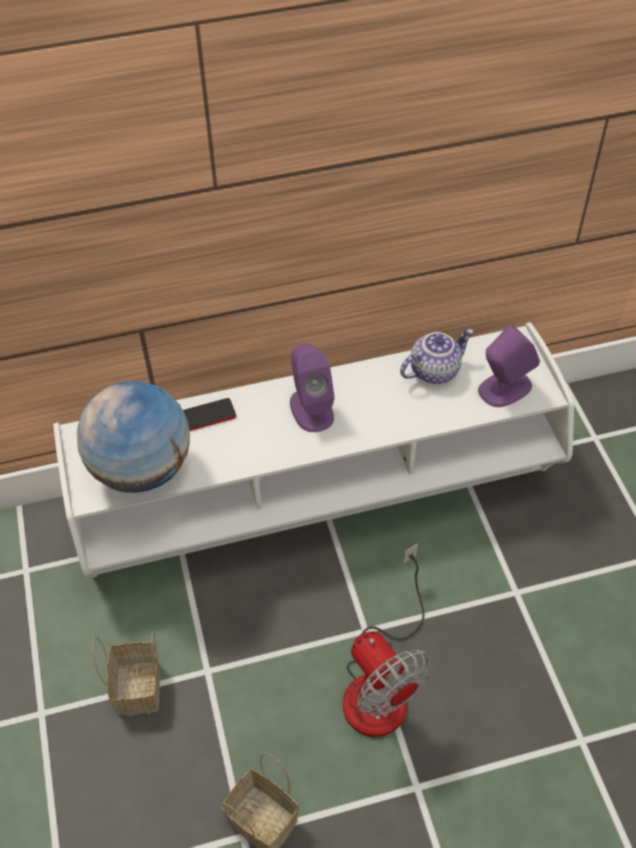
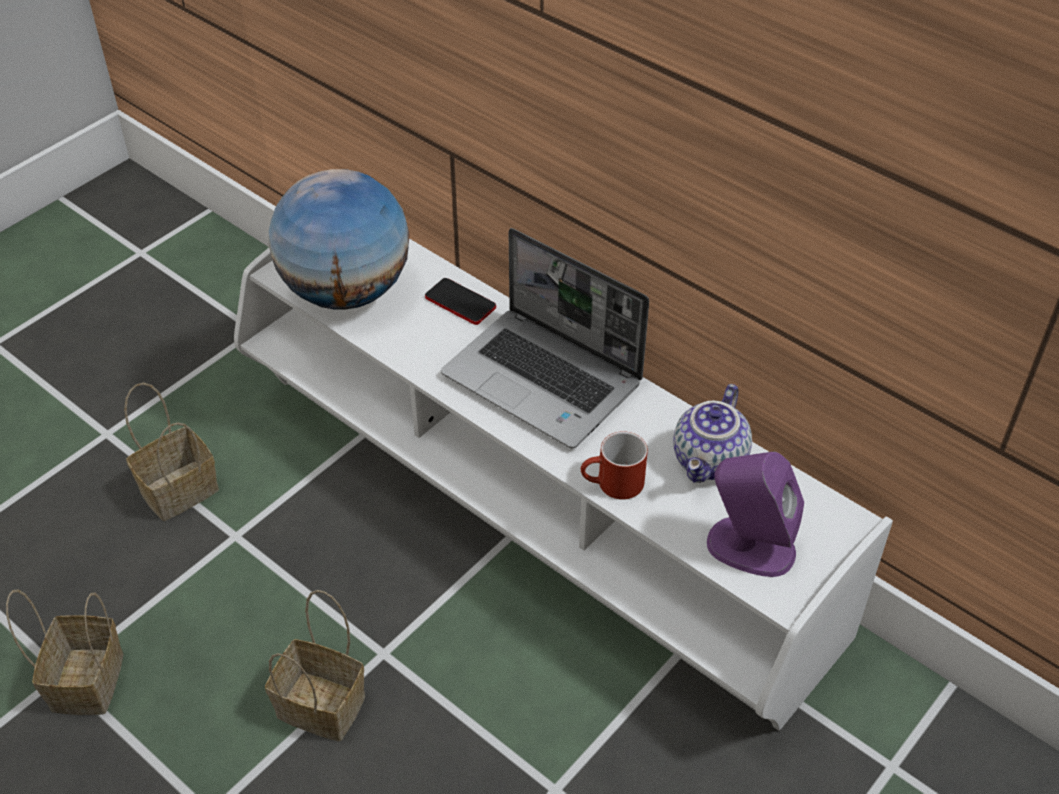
camera: 55 degrees right, 5 degrees down
(311, 409) = (545, 380): purple speaker -> laptop
(381, 682) = (324, 705): fan -> basket
(418, 422) = (612, 485): none -> red mug
(434, 370) = (711, 461): teapot -> teapot turned 90 degrees clockwise

